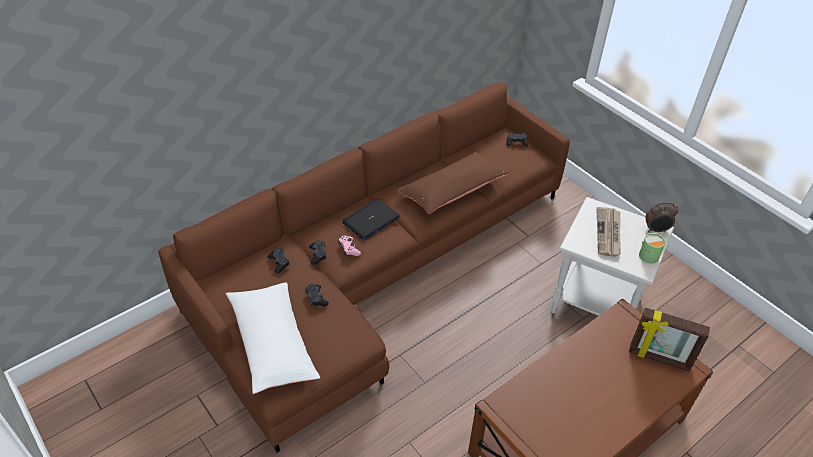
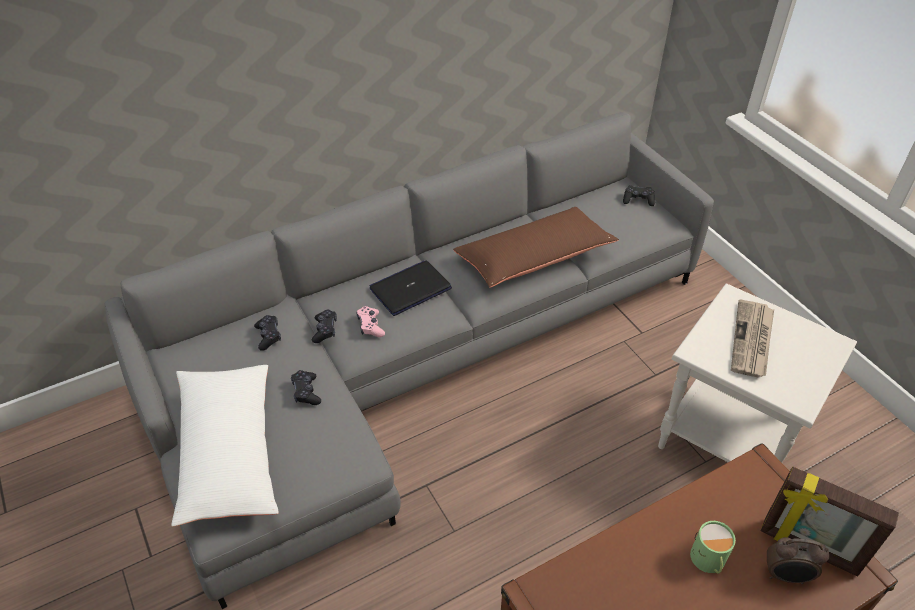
camera: 10 degrees right, 0 degrees up
(373, 270) = (415, 359): brown sofa -> grey sofa
(649, 258) = (812, 385): green mug -> green mug (708, 561)
(656, 230) = (828, 343): alarm clock -> alarm clock (786, 576)

